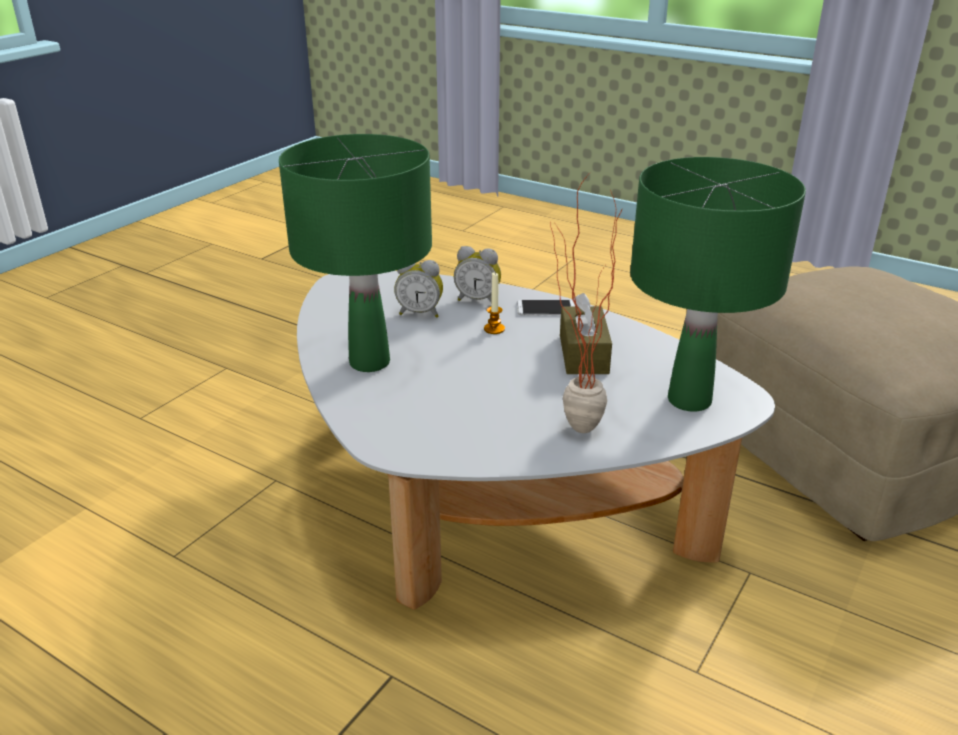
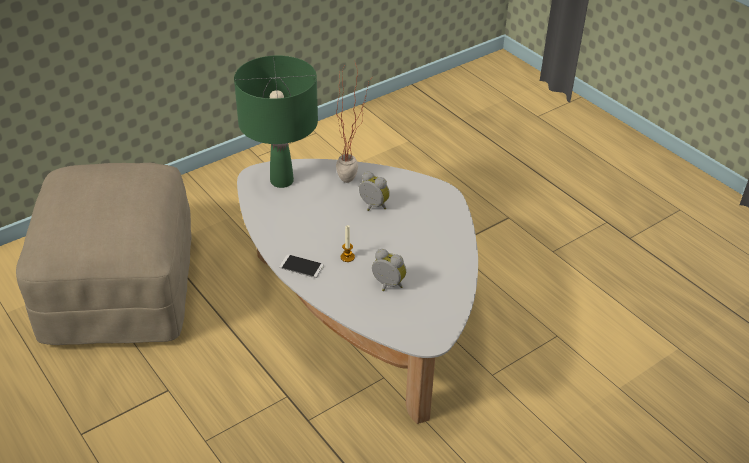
camera: 160 degrees left, 10 degrees up
(369, 362) = (436, 249): green table lamp -> none
(478, 300) = (341, 288): alarm clock -> alarm clock (372, 207)
(583, 354) = (309, 223): brown tissue box -> none

